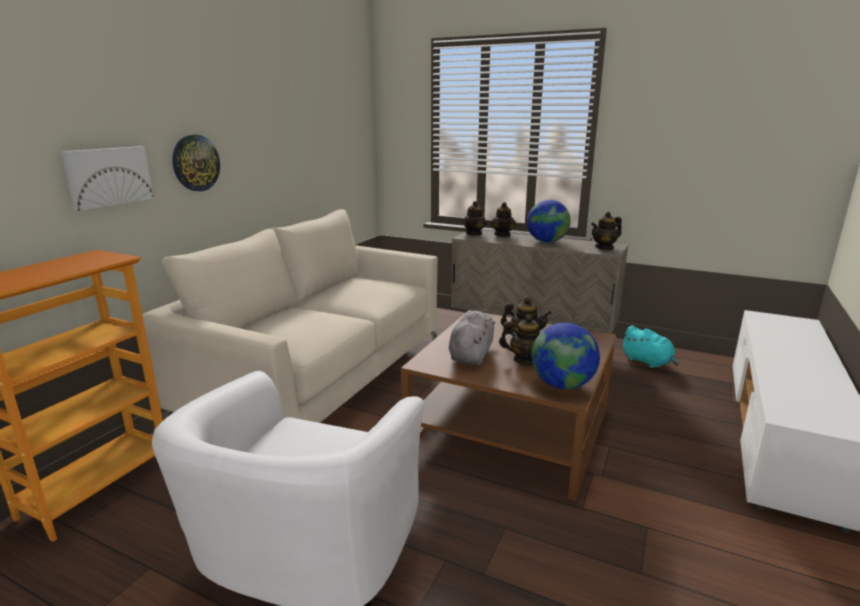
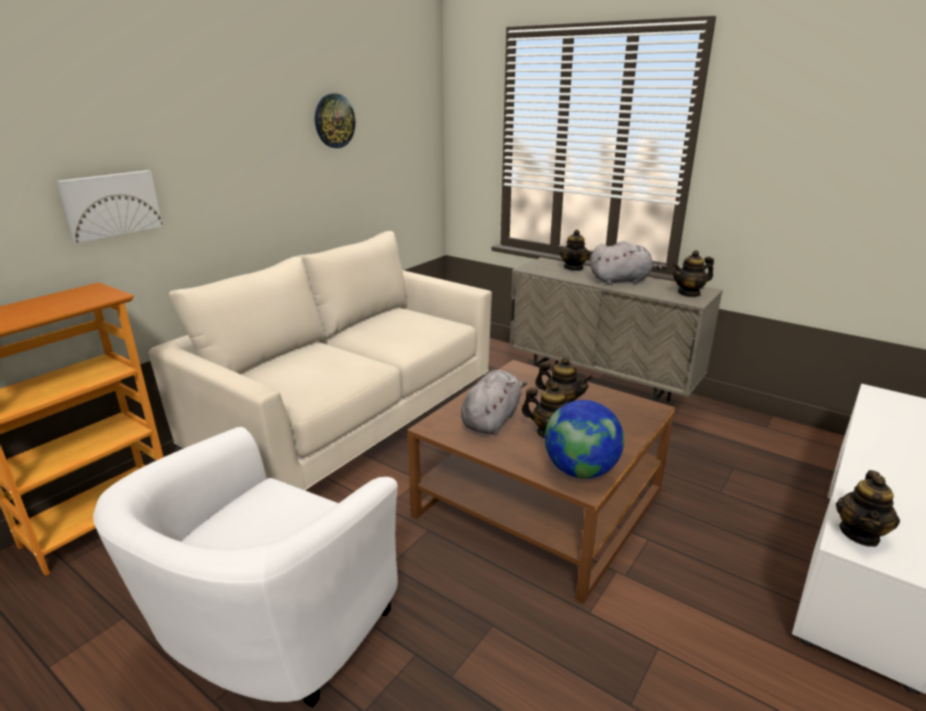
camera: 10 degrees right, 5 degrees up
(195, 163) = (213, 185): wall clock -> wall clock (334, 121)
(474, 233) = (541, 264): teapot -> teapot (860, 534)
(547, 242) = (622, 281): globe -> grey plush toy
(648, 362) = (734, 433): turquoise plush toy -> none

